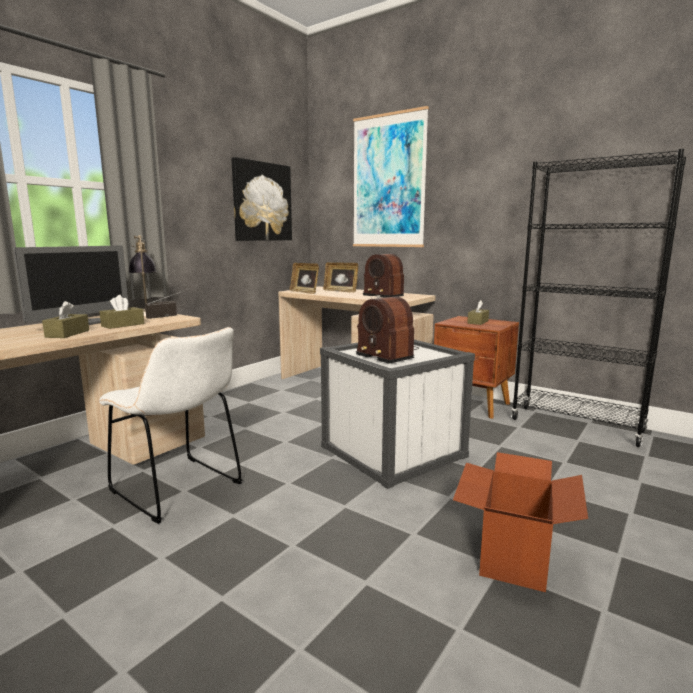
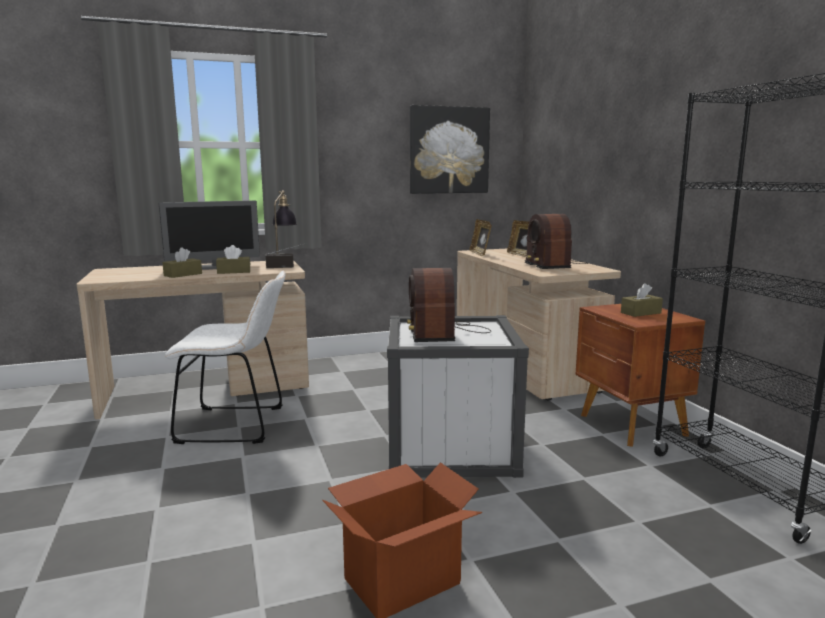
camera: 35 degrees right, 0 degrees up
(180, 490) = (237, 425): white chair -> white chair turned 75 degrees counterclockwise
(388, 181) = (588, 121): picture -> none

